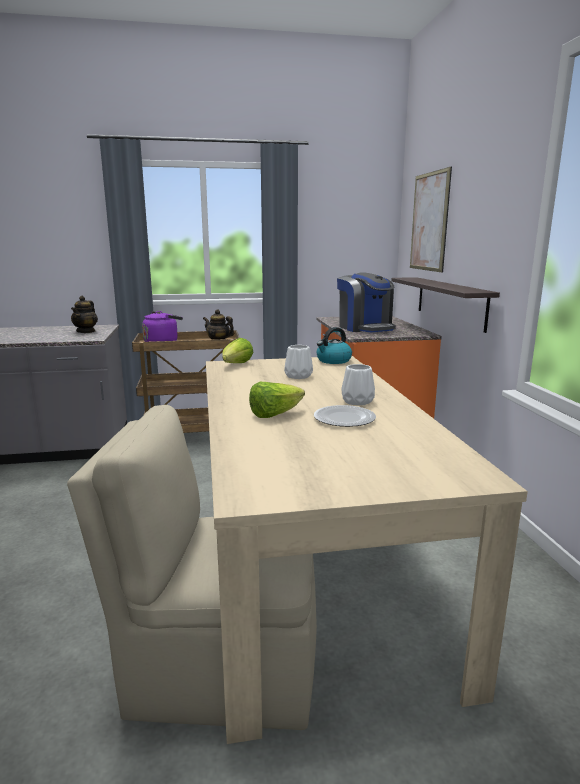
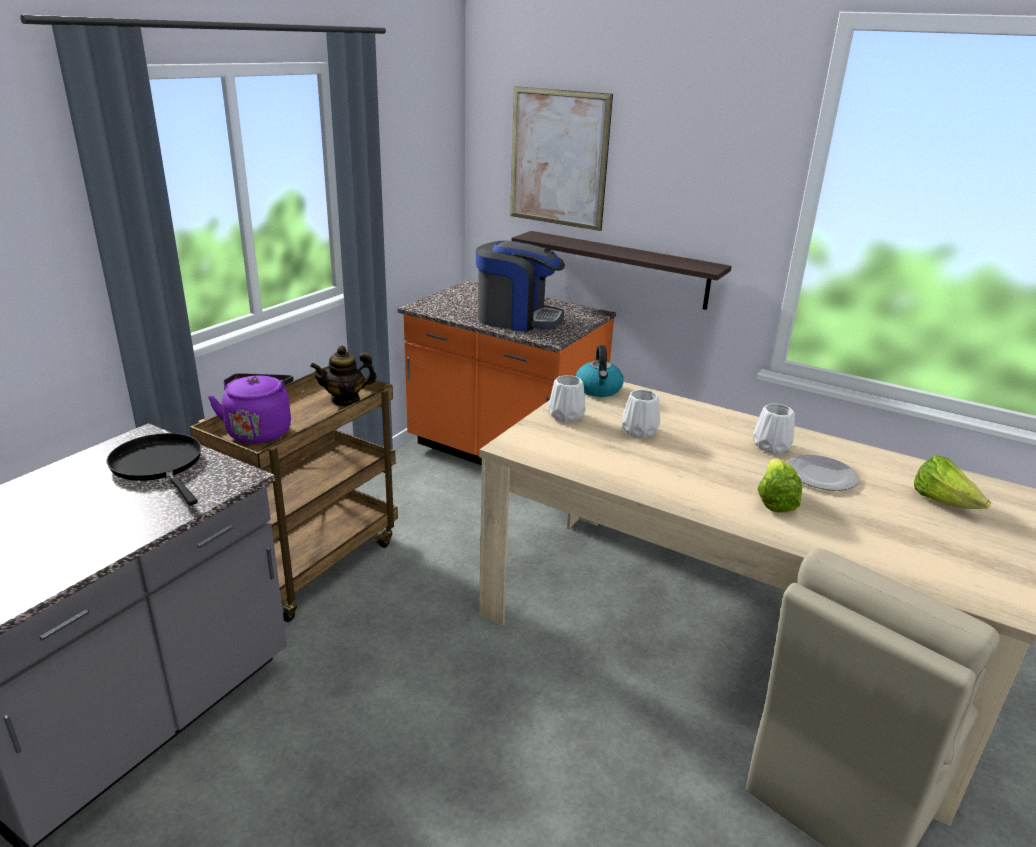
camera: 50 degrees left, 10 degrees up
(86, 331) = (159, 465): teapot -> black frying pan
(236, 365) = (534, 440): lettuce -> lettuce (942, 502)
(281, 363) = (565, 416): none -> white vase

